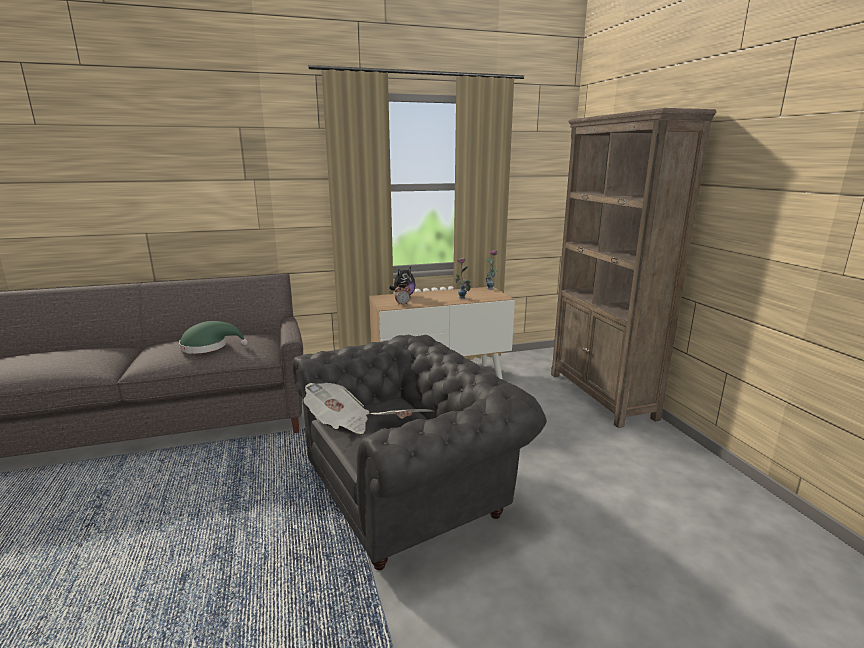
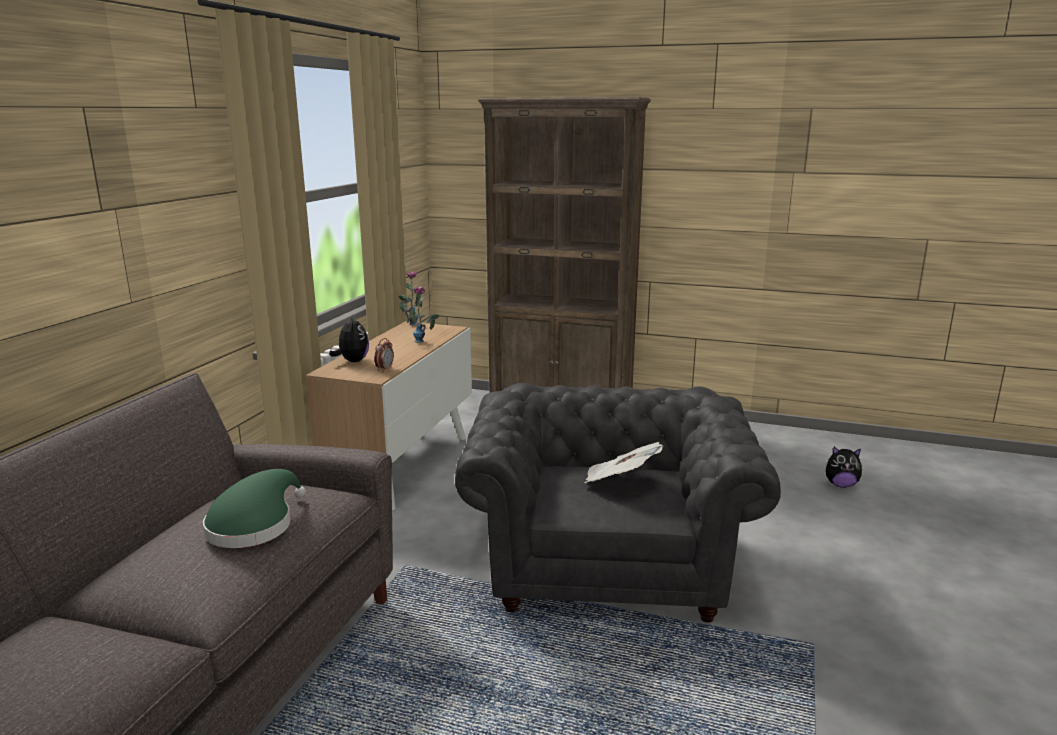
camera: 55 degrees left, 0 degrees up
(339, 423) = (568, 510): newspaper -> none
(731, 594) = (841, 485): none -> plush toy

